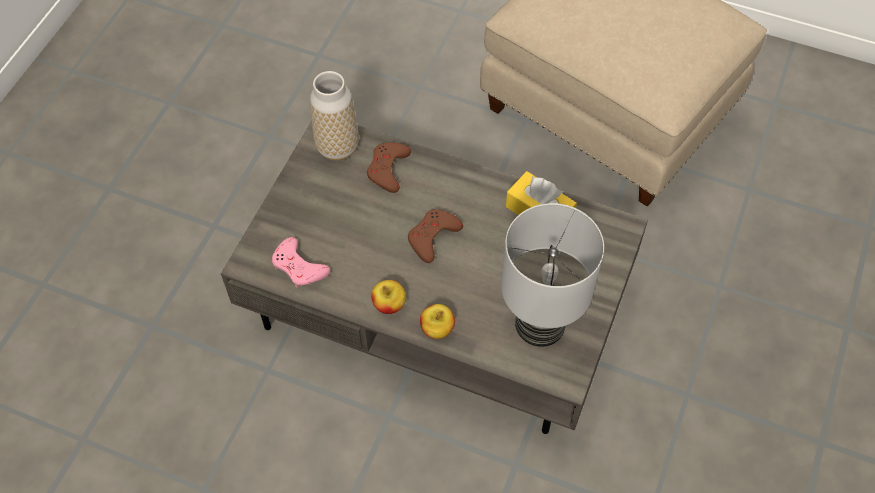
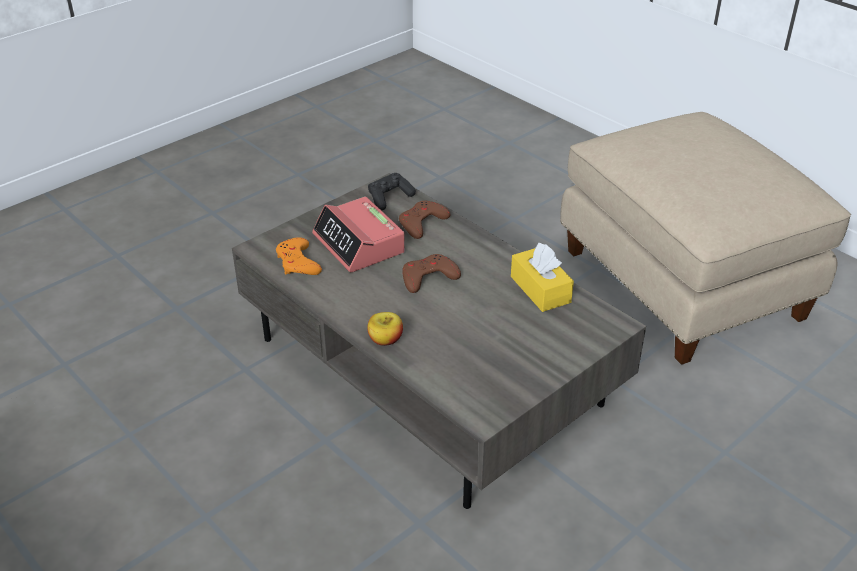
camera: 25 degrees right, 20 degrees down
(299, 267) = (298, 262): pink game controller -> orange game controller
(337, 147) = (389, 198): vase -> black game controller
(344, 220) = (359, 244): none -> alarm clock
(389, 304) = (355, 310): apple -> none
(539, 324) = (484, 367): grey table lamp -> none

